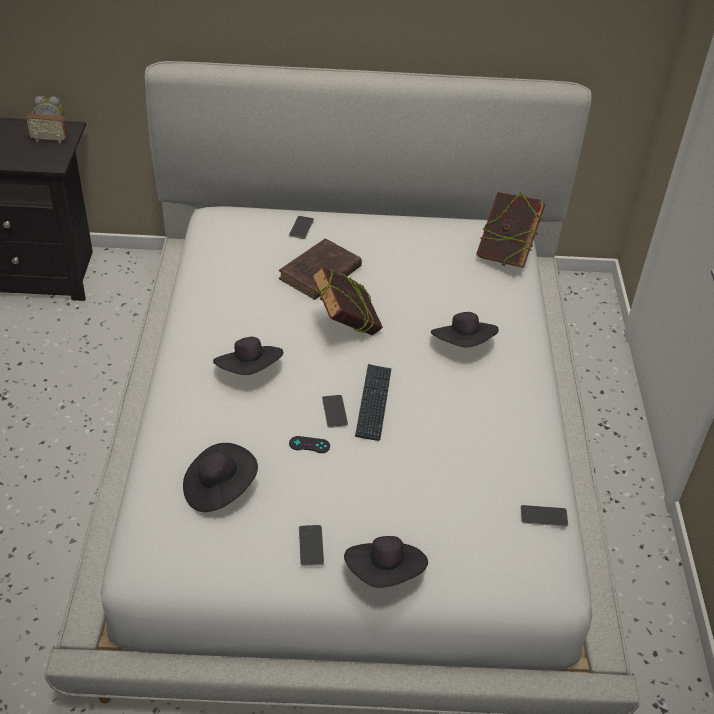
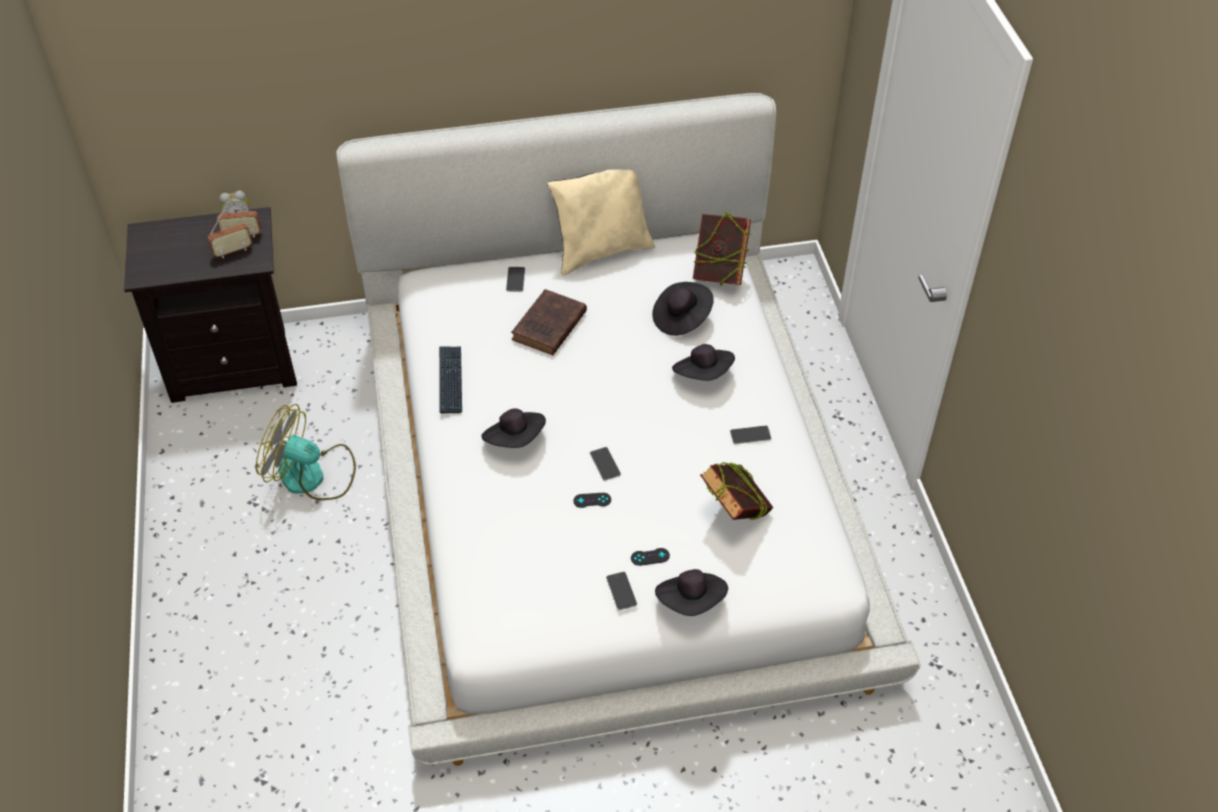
camera: 10 degrees left, 5 degrees up
(34, 151) = (233, 251): none -> radio
(67, 383) = (312, 476): none -> fan
(219, 489) = (525, 557): black hat -> black hat (681, 319)
(346, 329) = (591, 379): book -> book (734, 514)
(353, 515) = (650, 557): none -> black game controller
(373, 402) = (637, 448): keyboard -> keyboard (450, 380)
(394, 218) = (602, 251): none -> beige pillow
(544, 516) = (812, 523): phone -> phone (750, 435)

